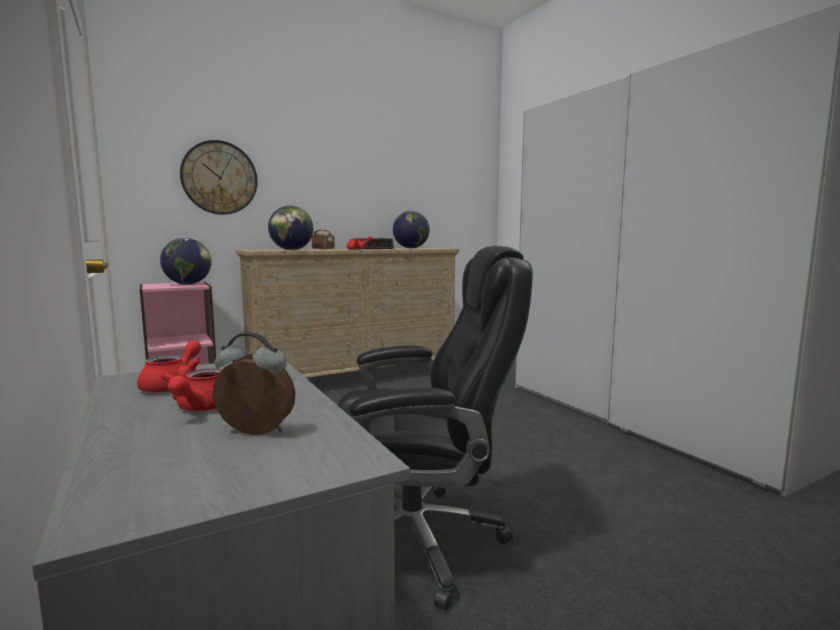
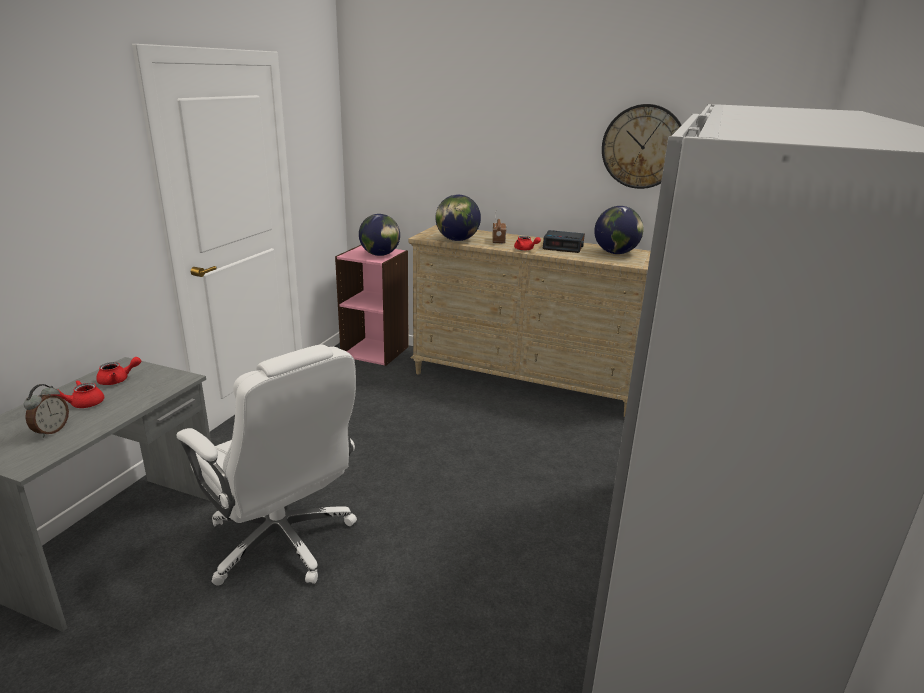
camera: 50 degrees right, 15 degrees up
(219, 178) = (427, 153): wall clock -> wall clock (643, 147)
(255, 433) = (51, 431): alarm clock -> alarm clock turned 45 degrees clockwise
(418, 540) = (282, 541): black office chair -> white office chair

